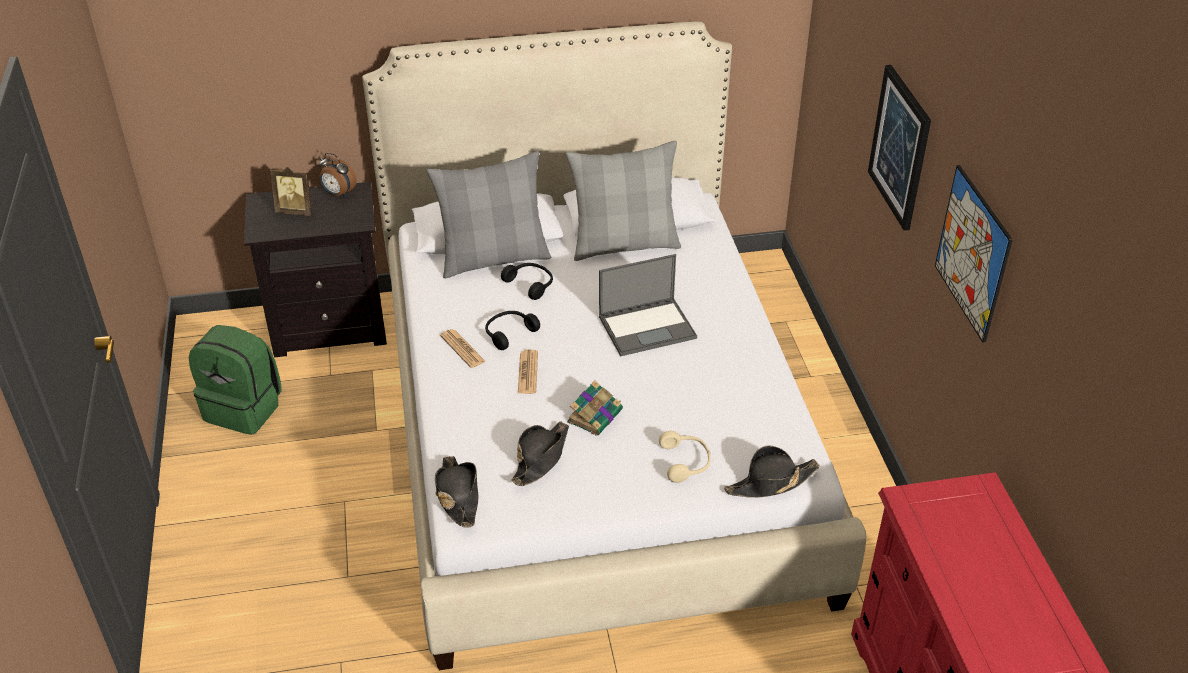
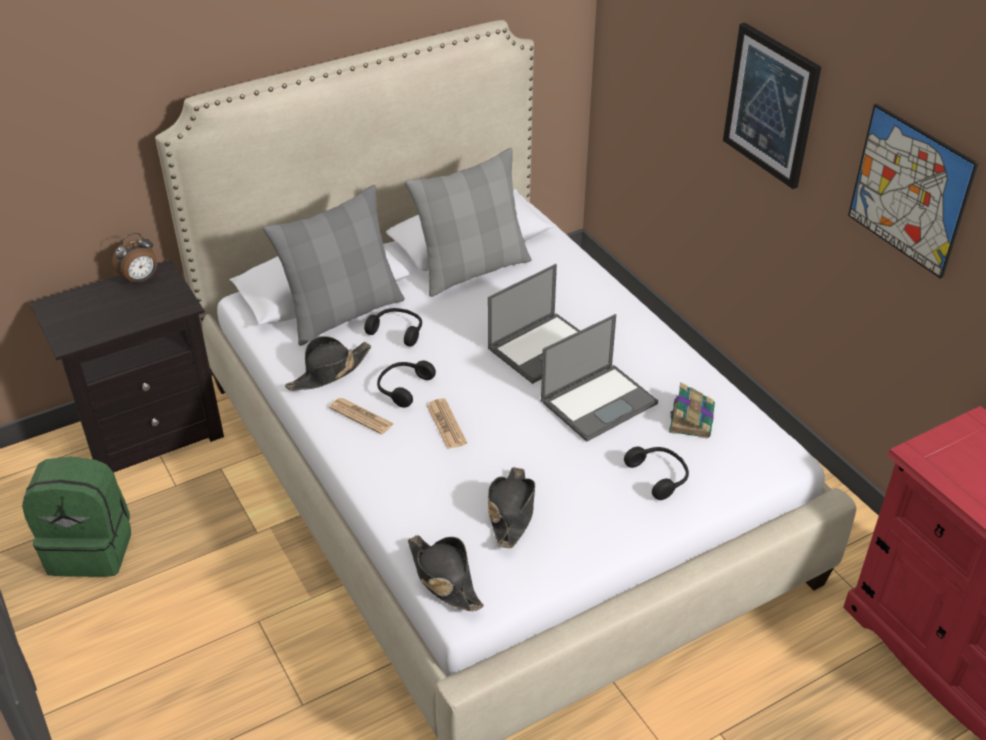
camera: 20 degrees left, 0 degrees up
(296, 210) = (100, 308): picture frame -> none
(338, 194) = (141, 280): alarm clock -> alarm clock turned 45 degrees counterclockwise
(595, 415) = (542, 451): book -> book (691, 418)
(670, 385) = (599, 401): none -> laptop
(686, 462) = (659, 476): beige headphones -> black headphones
(771, 483) = (753, 474): black hat -> black hat (329, 372)

